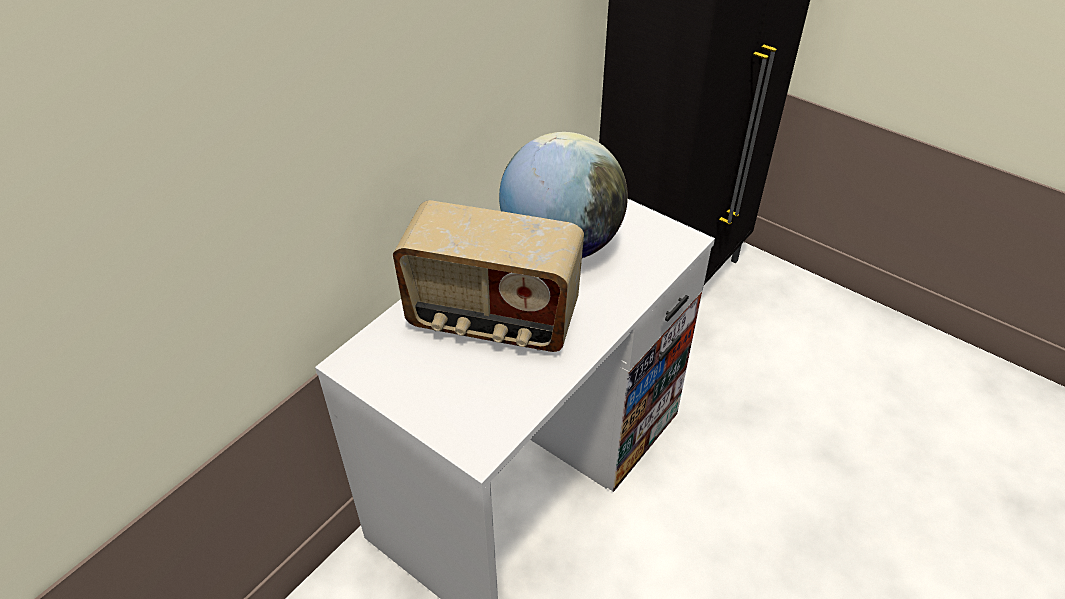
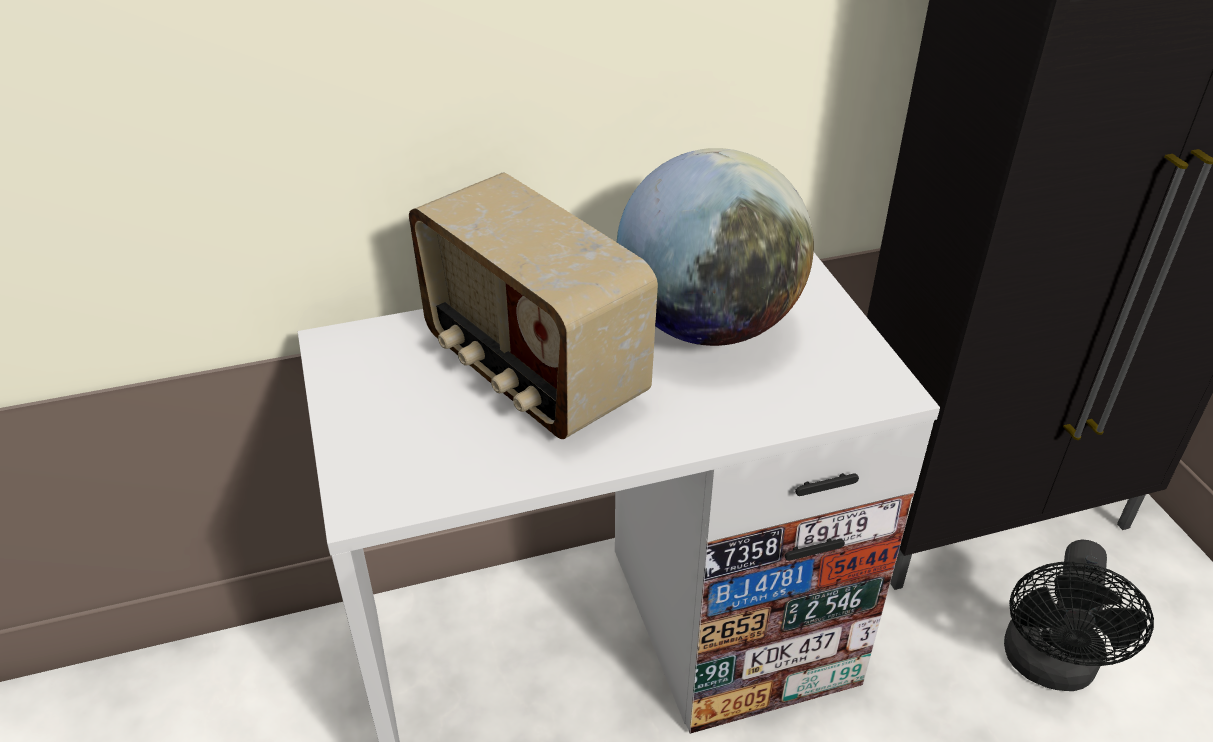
camera: 35 degrees right, 5 degrees down
(752, 354) = (1049, 667): none -> black fan

